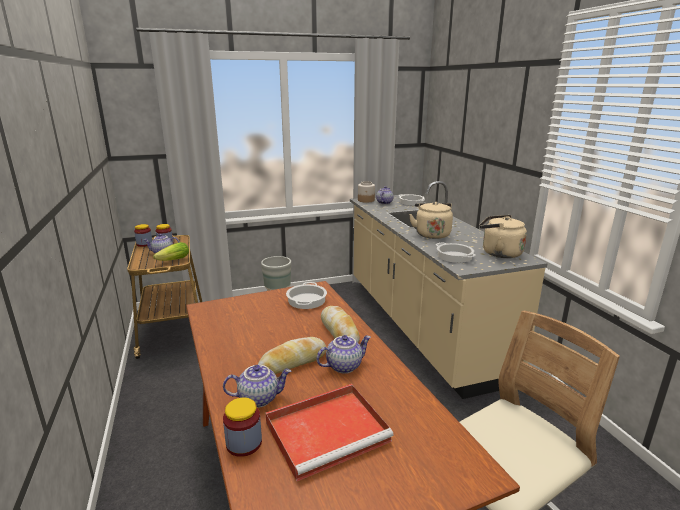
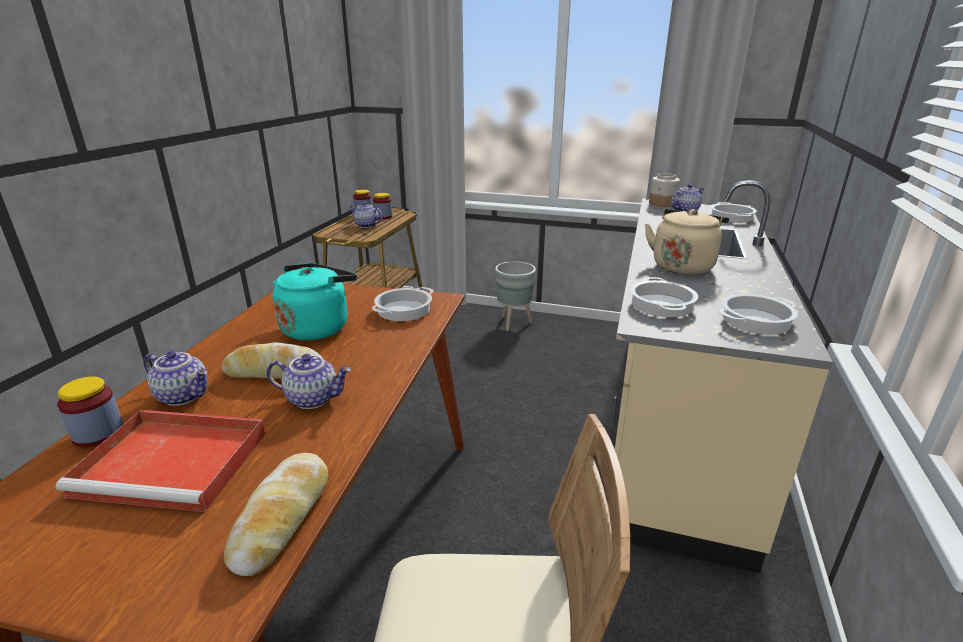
camera: 35 degrees right, 5 degrees up
(172, 261) = (360, 235): lettuce -> none
(270, 328) = (317, 327): none -> turquoise kettle
(339, 330) = (379, 356): bread -> bread (282, 518)
(498, 253) = (755, 320): beige kettle -> cooking pot

